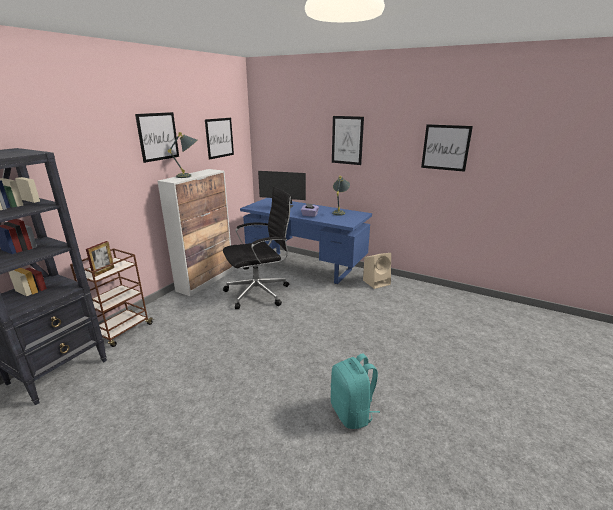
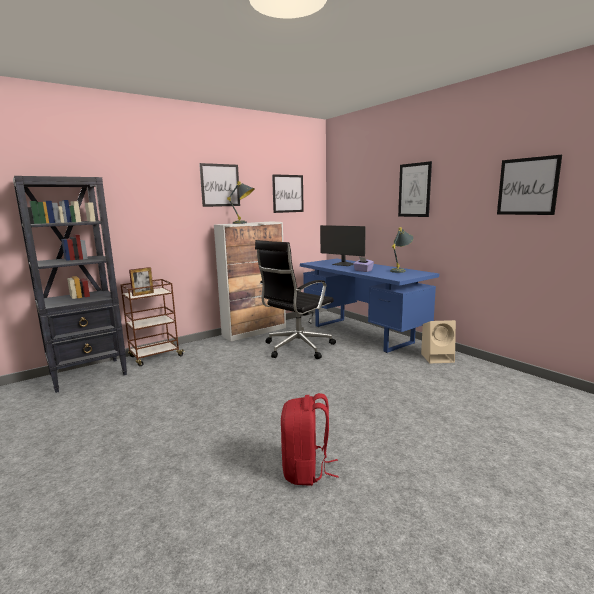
camera: 25 degrees right, 10 degrees down
(259, 293) = (296, 348): black office chair -> black office chair turned 135 degrees clockwise
(352, 413) = (306, 470): turquoise backpack -> red backpack

